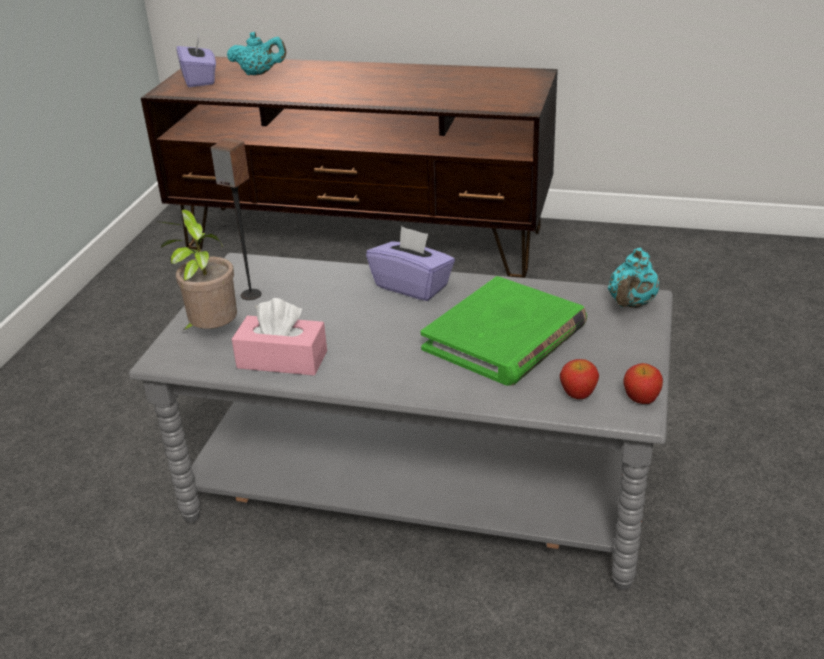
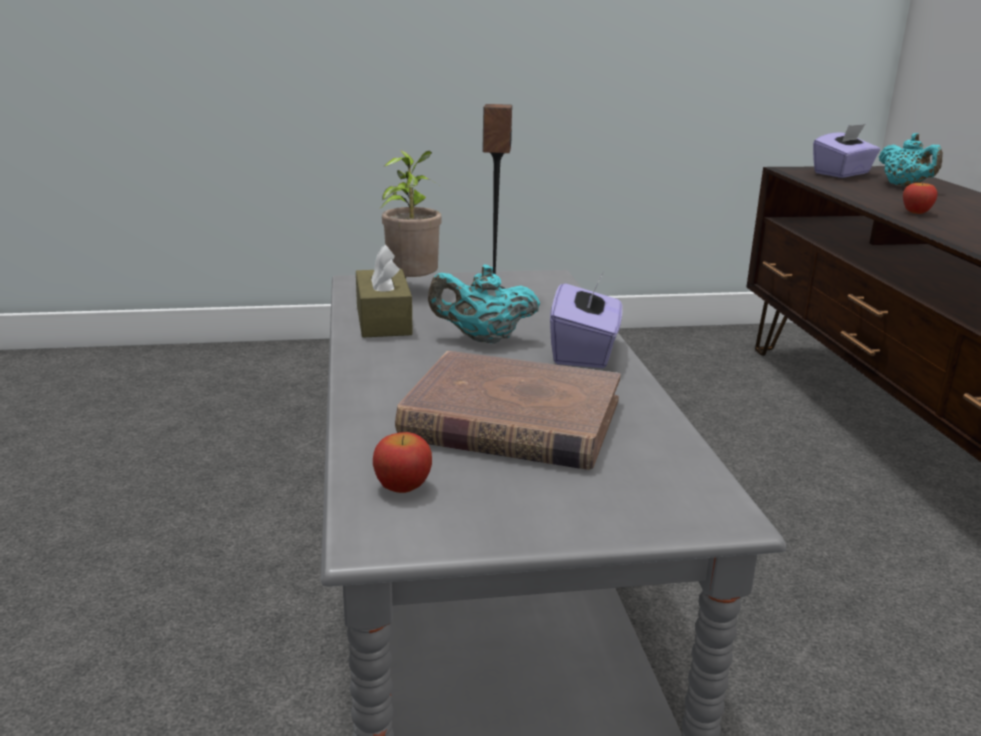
camera: 65 degrees right, 10 degrees down
(282, 360) = (383, 320): pink tissue box -> brown tissue box
(505, 337) = (511, 420): green book -> brown book
(631, 304) = (690, 503): turquoise teapot -> turquoise teapot (483, 339)
(641, 398) = (416, 539): apple -> apple (916, 212)

